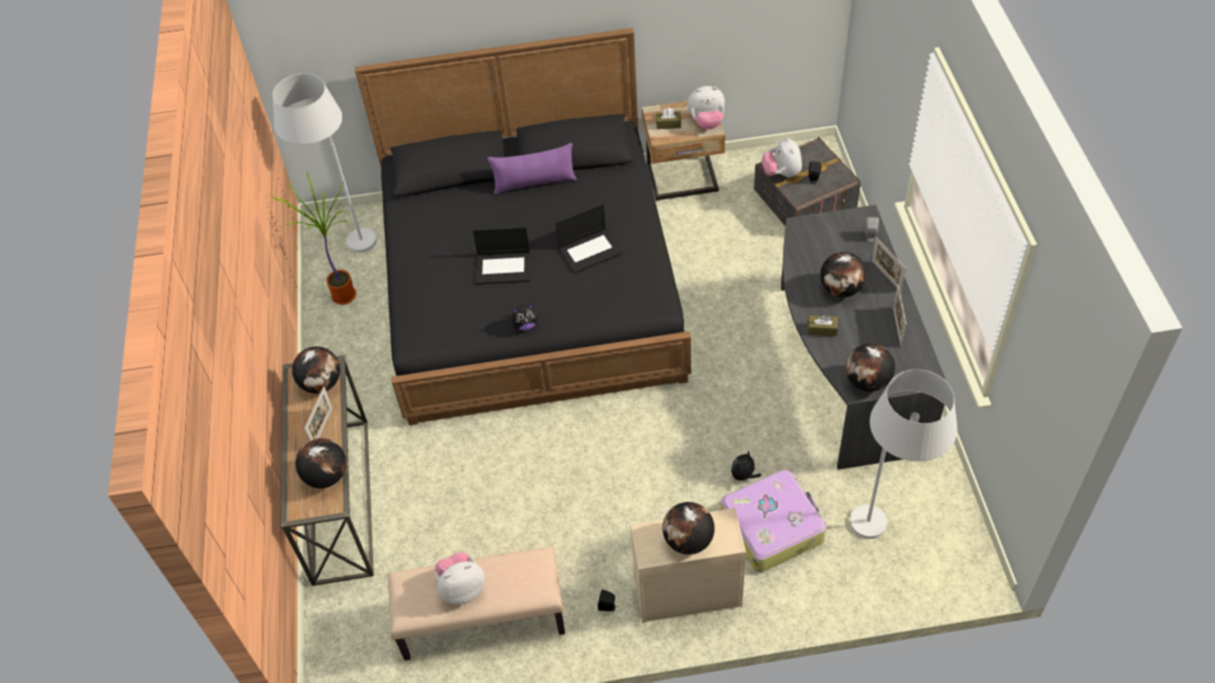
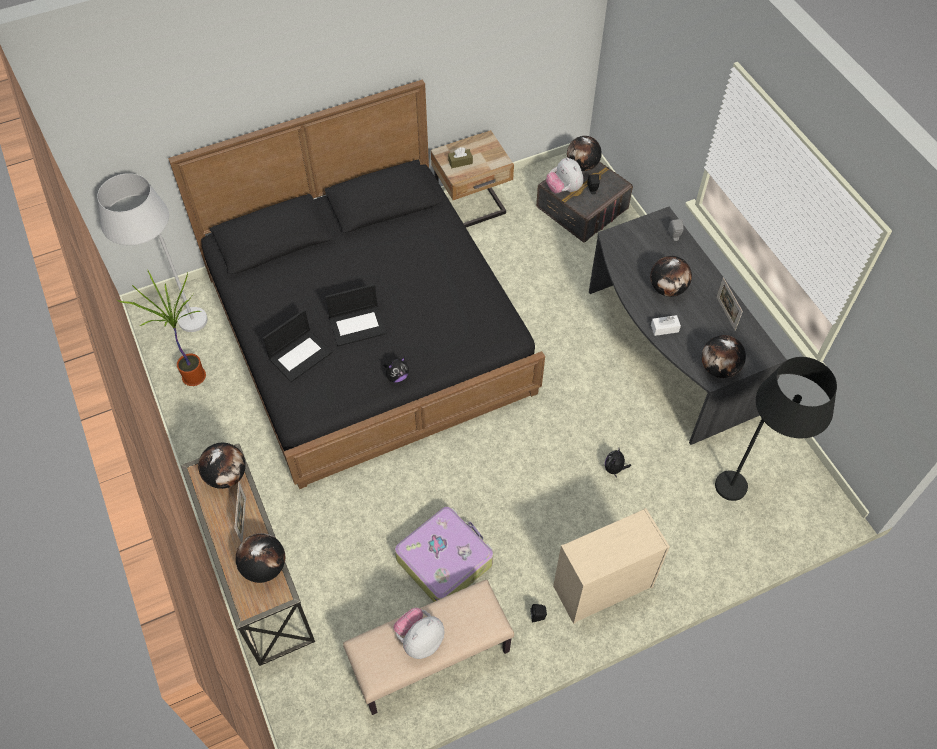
camera: 20 degrees left, 5 degrees up
(534, 183) = (358, 238): purple pillow -> none
(590, 250) = (432, 293): laptop -> laptop (300, 355)
(688, 541) = (617, 549): globe -> globe (582, 166)
(706, 122) = (493, 154): plush toy -> none
(772, 526) = (653, 508): suitcase -> suitcase (444, 560)
(822, 329) = (664, 328): brown tissue box -> white tissue box
(886, 276) = (700, 269): picture frame -> none
(886, 533) = (748, 492): white floor lamp -> black floor lamp

